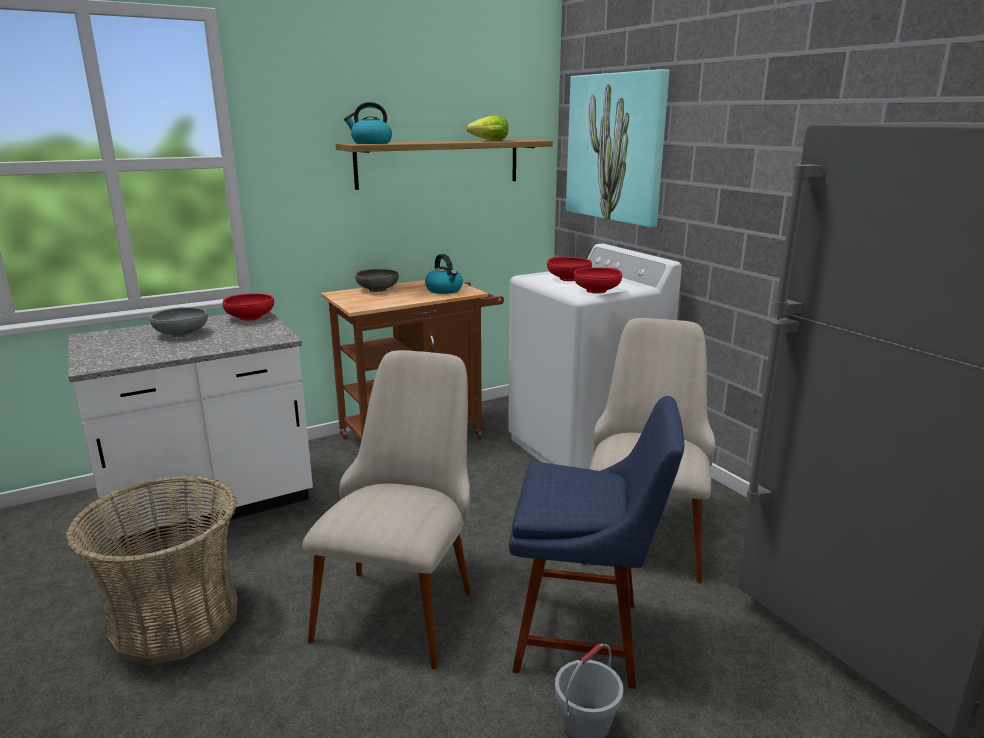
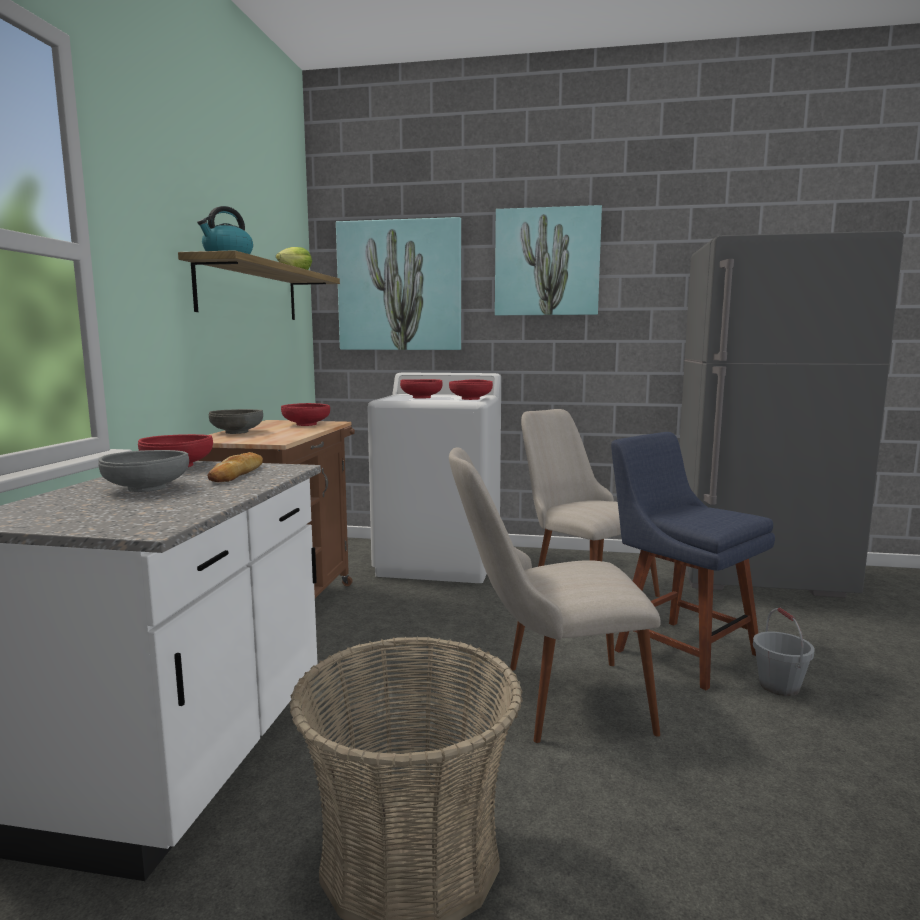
camera: 50 degrees left, 10 degrees down
(244, 334) = (237, 473): none -> bread
(404, 598) = (548, 700): beige chair -> beige chair turned 60 degrees counterclockwise
(444, 290) = (306, 424): kettle -> red bowl
(586, 636) = (680, 650): blue chair -> blue chair turned 90 degrees counterclockwise
(747, 127) = (547, 262): none -> picture

